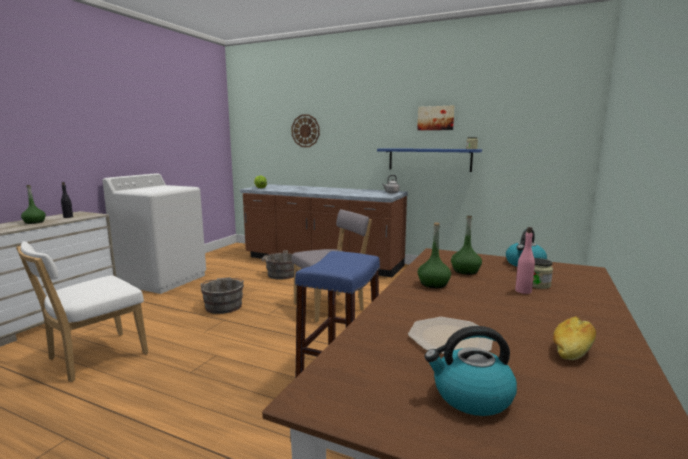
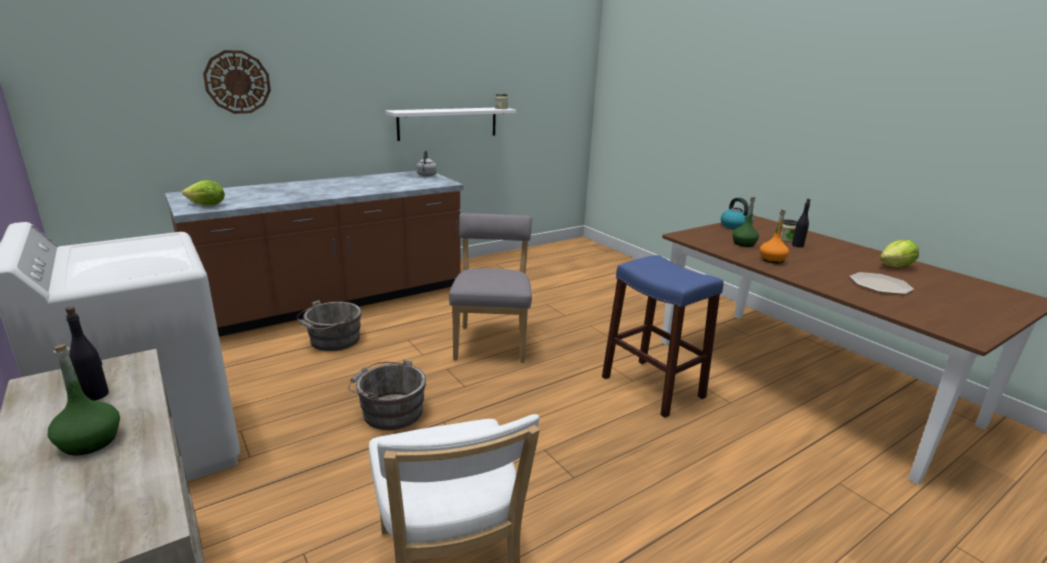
camera: 60 degrees left, 10 degrees up
(429, 159) = (448, 123): blue shelf -> white shelf
(433, 284) = (772, 260): green bottle -> orange bottle
(435, 118) = (453, 67): picture -> none
(471, 396) = (956, 301): kettle -> none
(523, 291) = (797, 245): pink bottle -> black bottle
(572, 349) = (895, 266): bread -> lettuce

